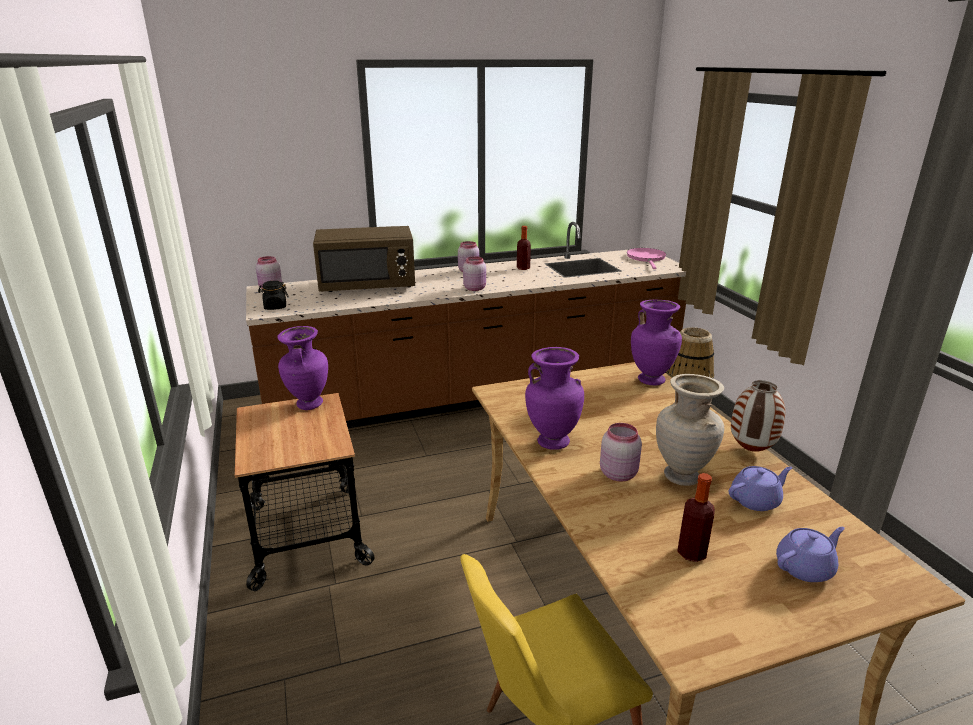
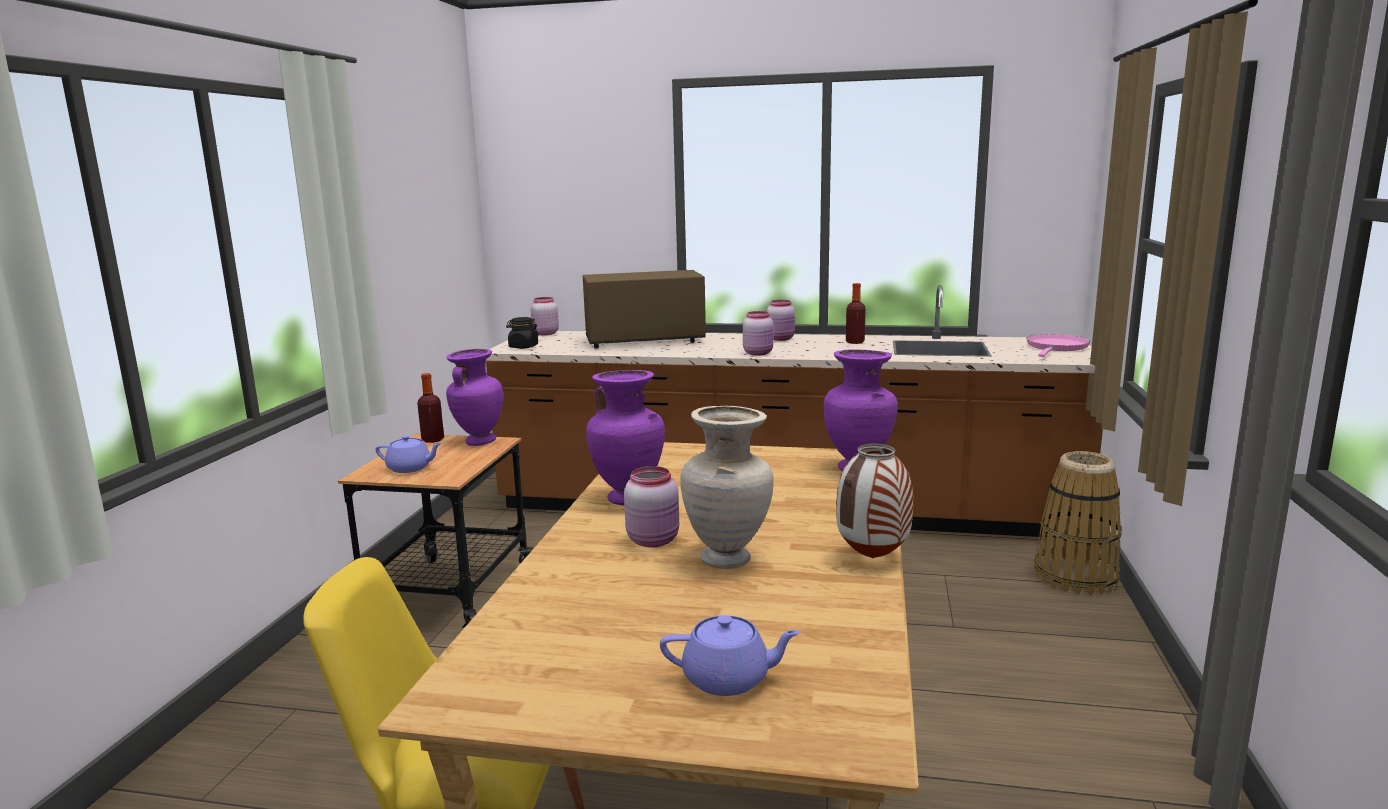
camera: 30 degrees right, 10 degrees down
(368, 286) = (643, 340): brown microwave -> brown microwave turned 150 degrees clockwise
(691, 553) = (608, 625): bottle -> bottle (433, 440)
(756, 500) = (785, 603): purple teapot -> purple teapot (410, 468)

